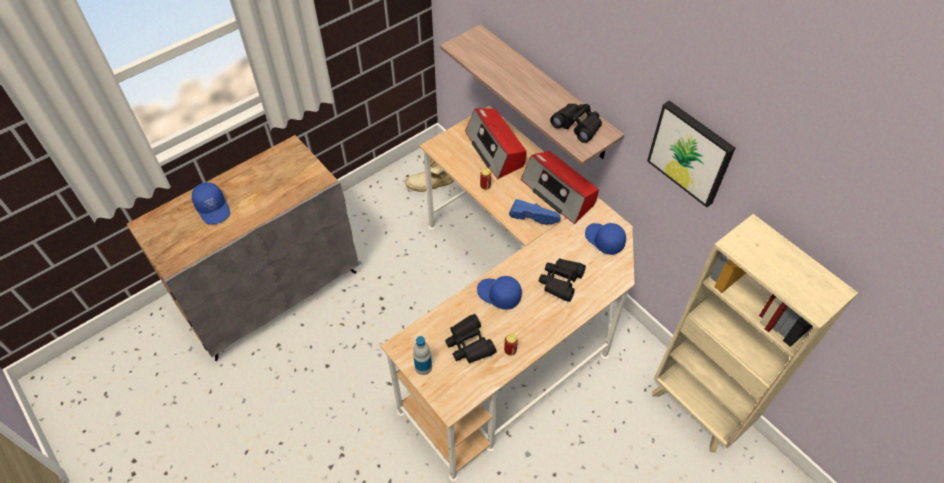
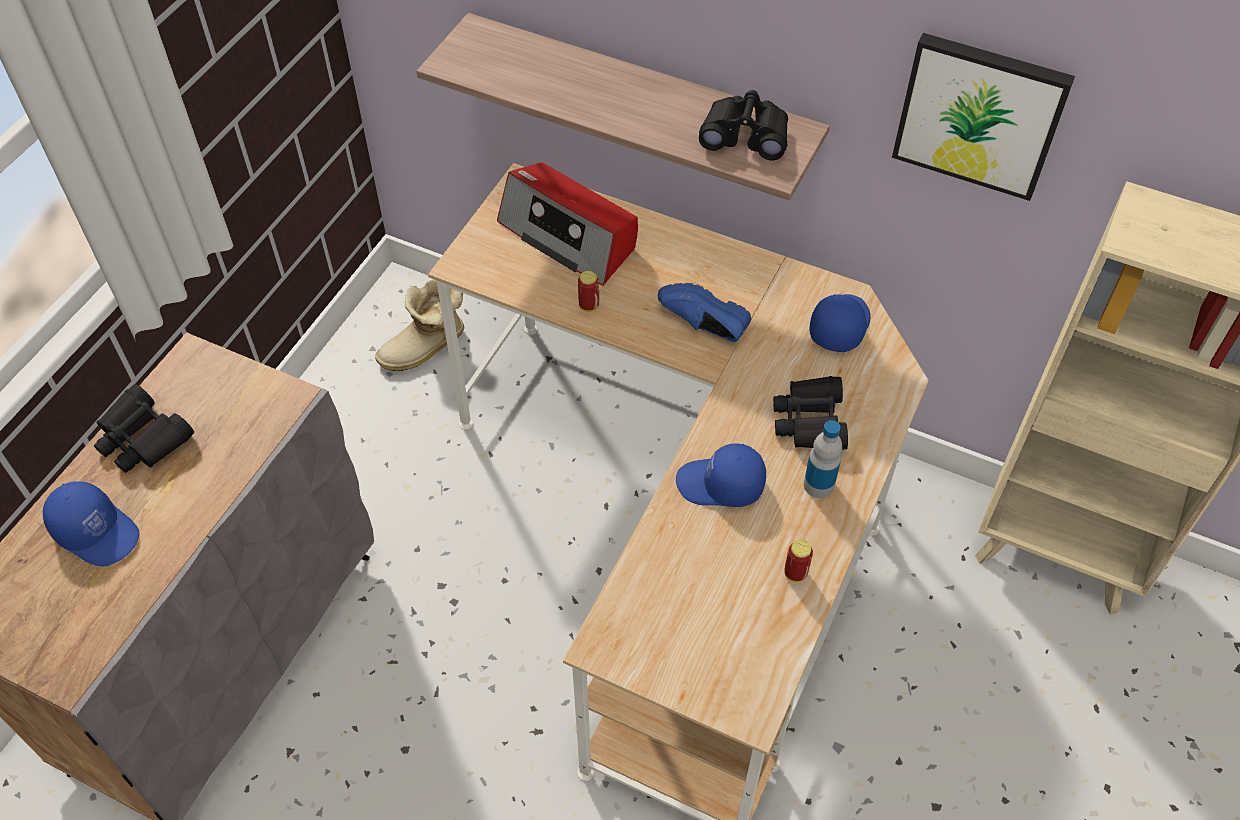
camera: 25 degrees left, 0 degrees up
(423, 367) = (663, 666): bottle -> bottle (818, 485)
(469, 344) = (719, 590): black binoculars -> black binoculars (143, 438)
(534, 216) = (701, 326): blue shoe -> blue shoe turned 150 degrees counterclockwise
(559, 193) = (720, 272): radio -> none
(603, 240) = (839, 325): blue cap -> blue cap turned 90 degrees clockwise

